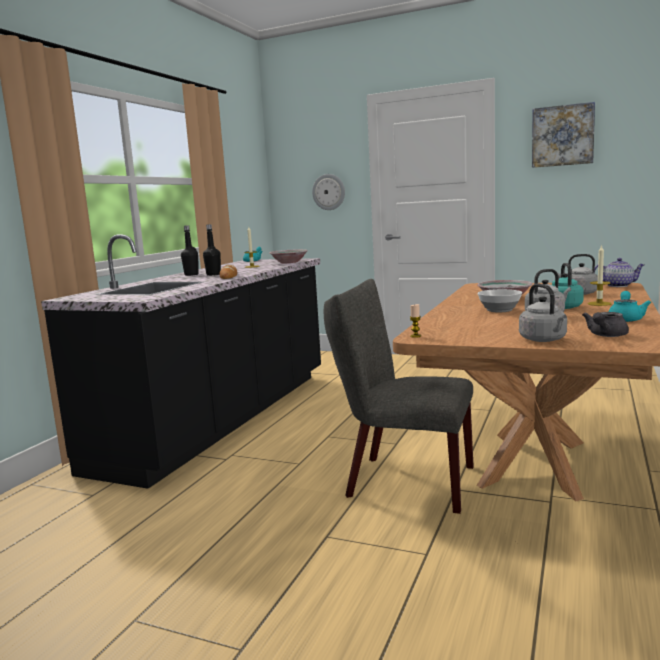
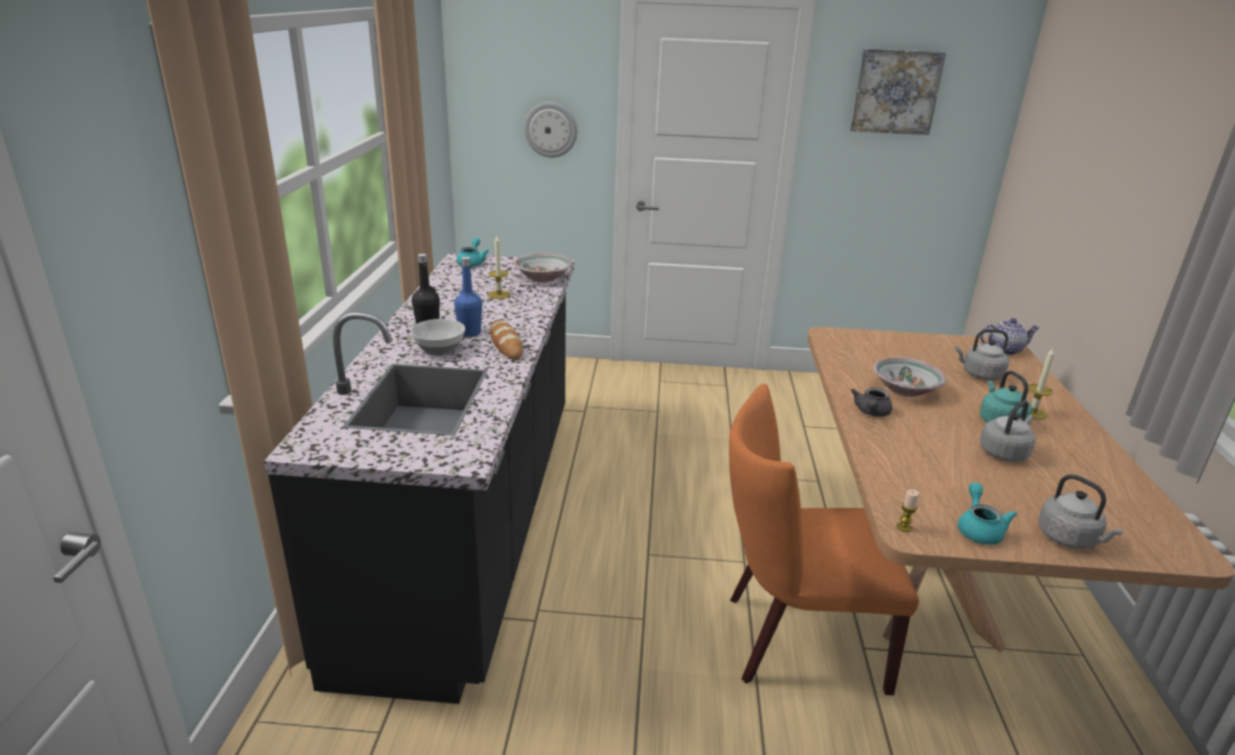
camera: 20 degrees left, 15 degrees up
(213, 274) = (469, 332): black bottle -> blue bottle
(402, 481) = (794, 640): grey chair -> orange chair
(499, 310) = (933, 432): bowl -> bowl (439, 350)
(605, 335) = (1124, 522): grey teapot -> grey teapot (871, 413)
(625, 319) = (1101, 465): turquoise teapot -> turquoise teapot (979, 529)

